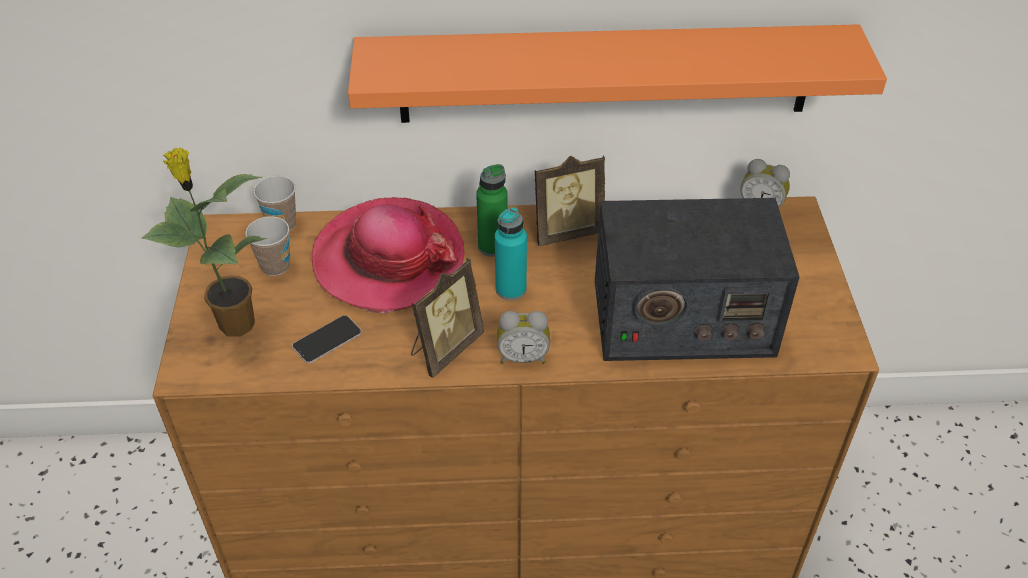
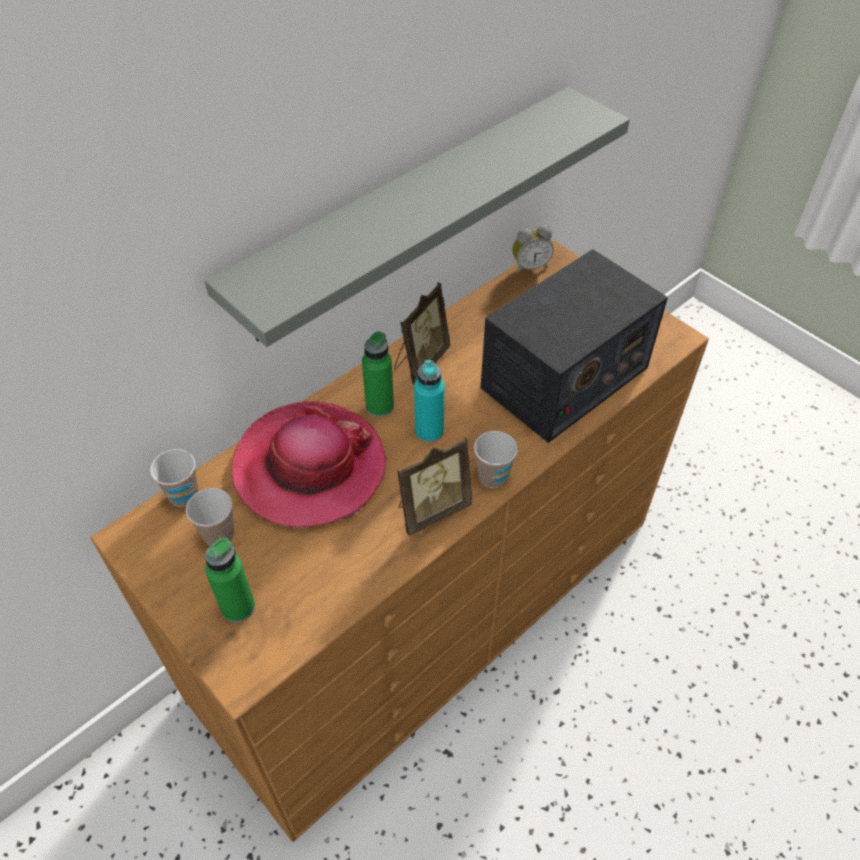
camera: 40 degrees left, 5 degrees up
(234, 323) = (238, 607): potted plant -> green bottle
(327, 340) = (333, 566): phone -> none
(445, 348) = (431, 509): picture frame -> picture frame turned 60 degrees clockwise
(523, 356) = (492, 477): alarm clock -> cup
(605, 74) = (408, 212): orange shelf -> grey shelf

